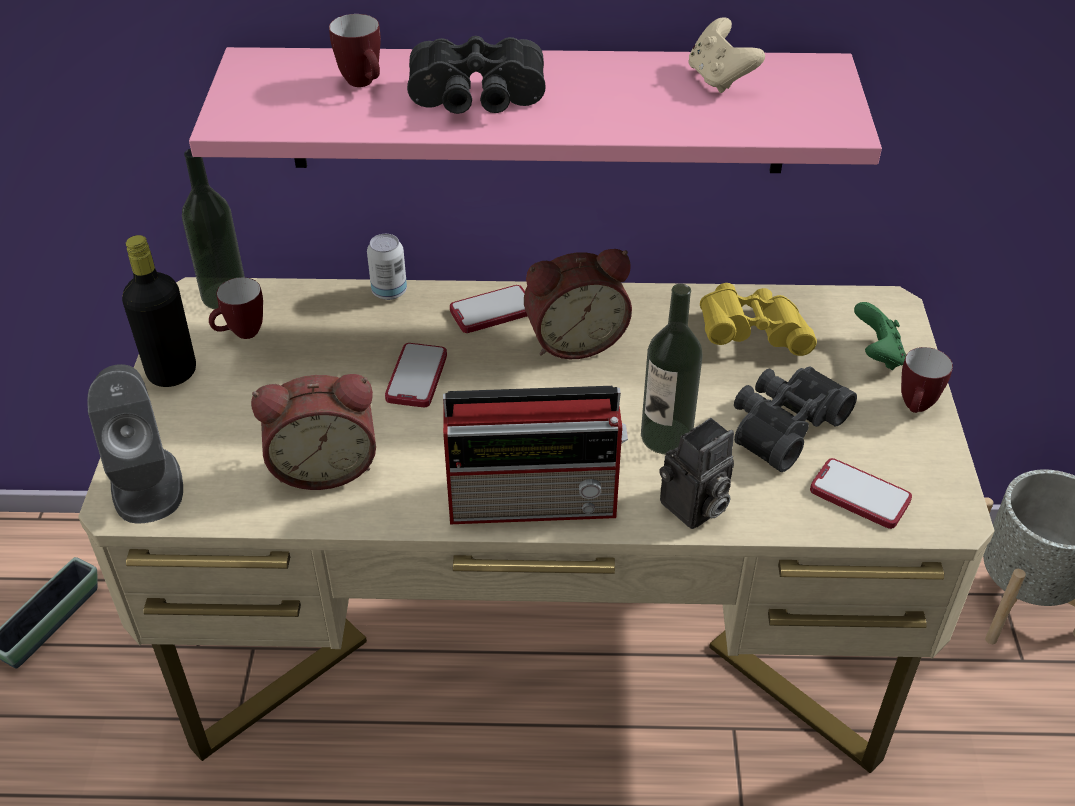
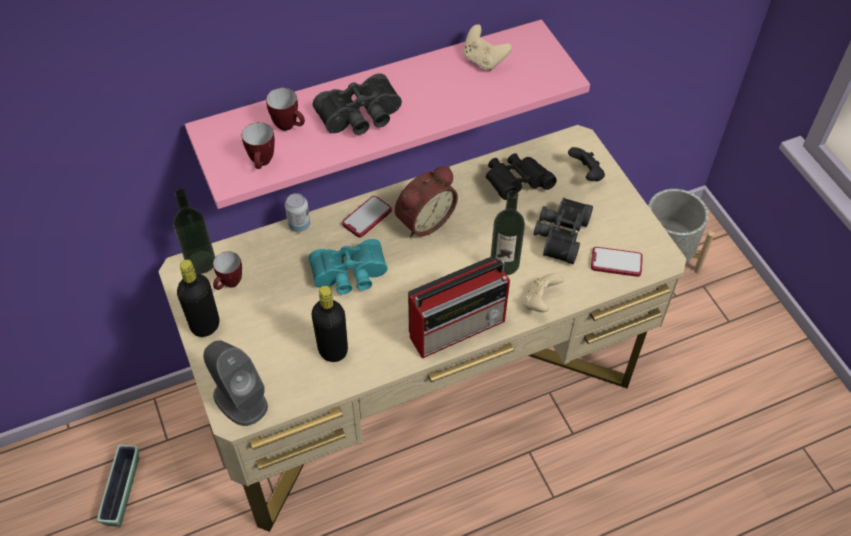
camera: 25 degrees left, 10 degrees up
(324, 465) = (333, 350): alarm clock -> black bottle
(416, 377) = (350, 276): phone -> turquoise binoculars
(693, 508) = (540, 301): camera -> beige game controller
(751, 335) = (516, 184): yellow binoculars -> black binoculars
(877, 355) = (586, 174): green game controller -> black game controller
(916, 409) = (620, 201): mug -> mug (262, 163)

